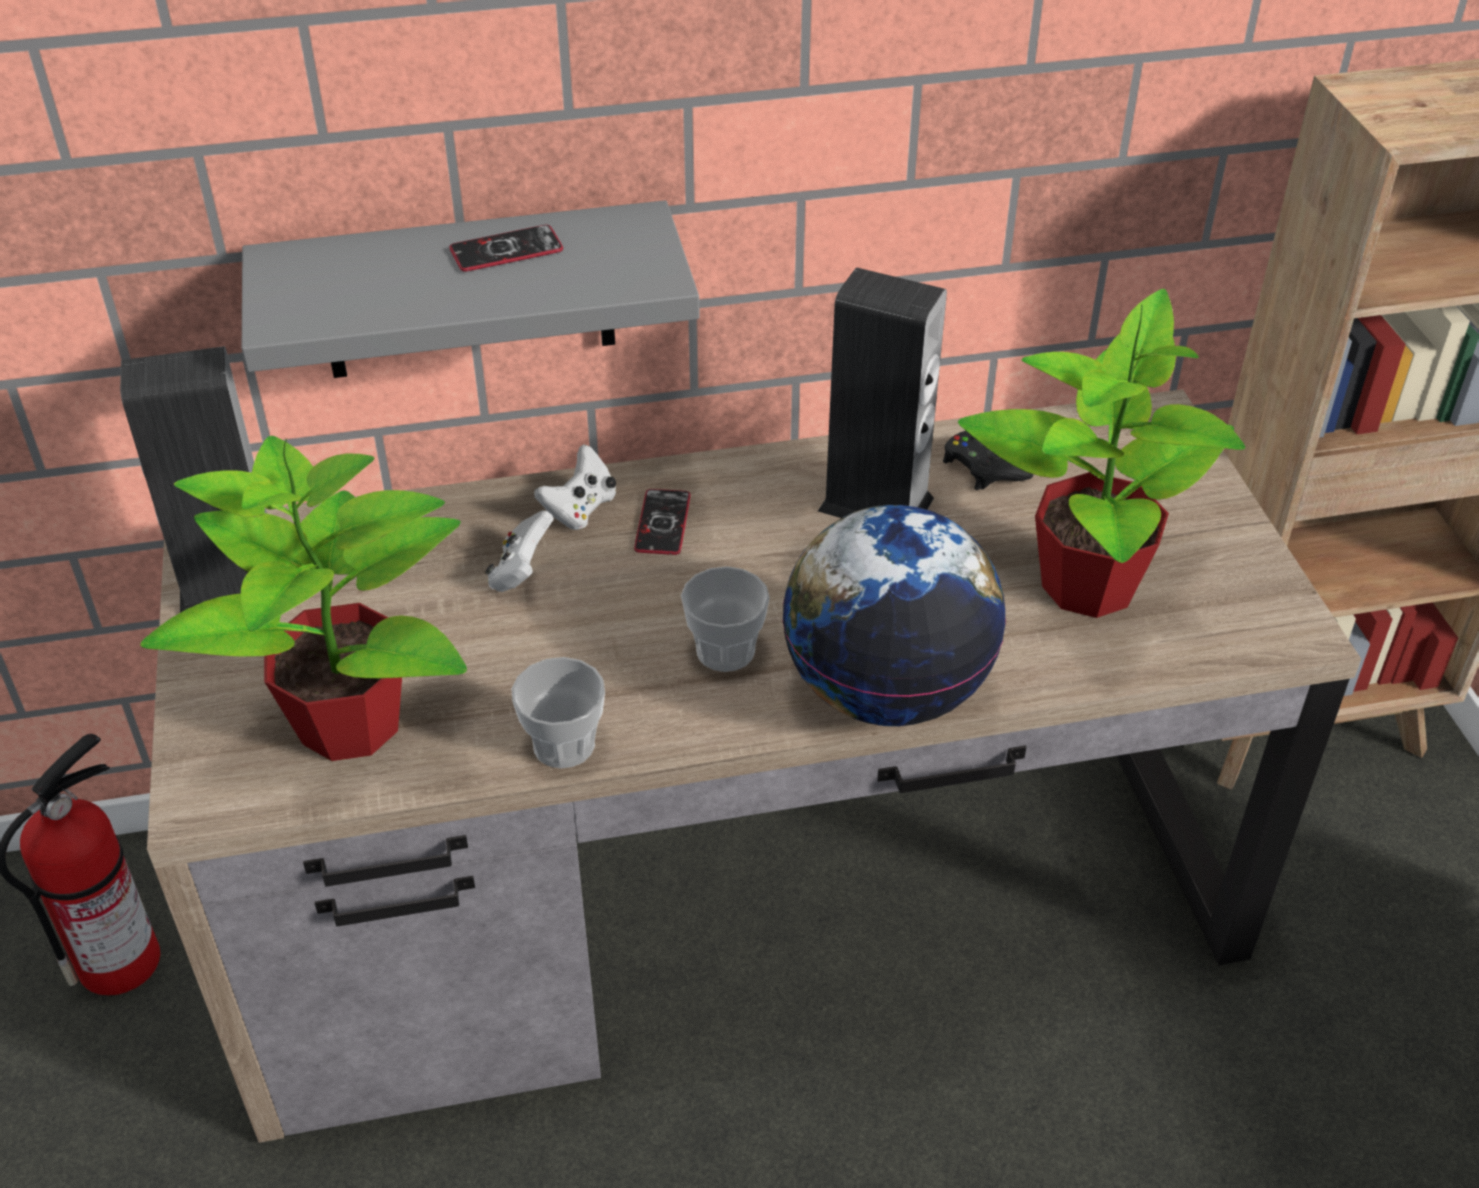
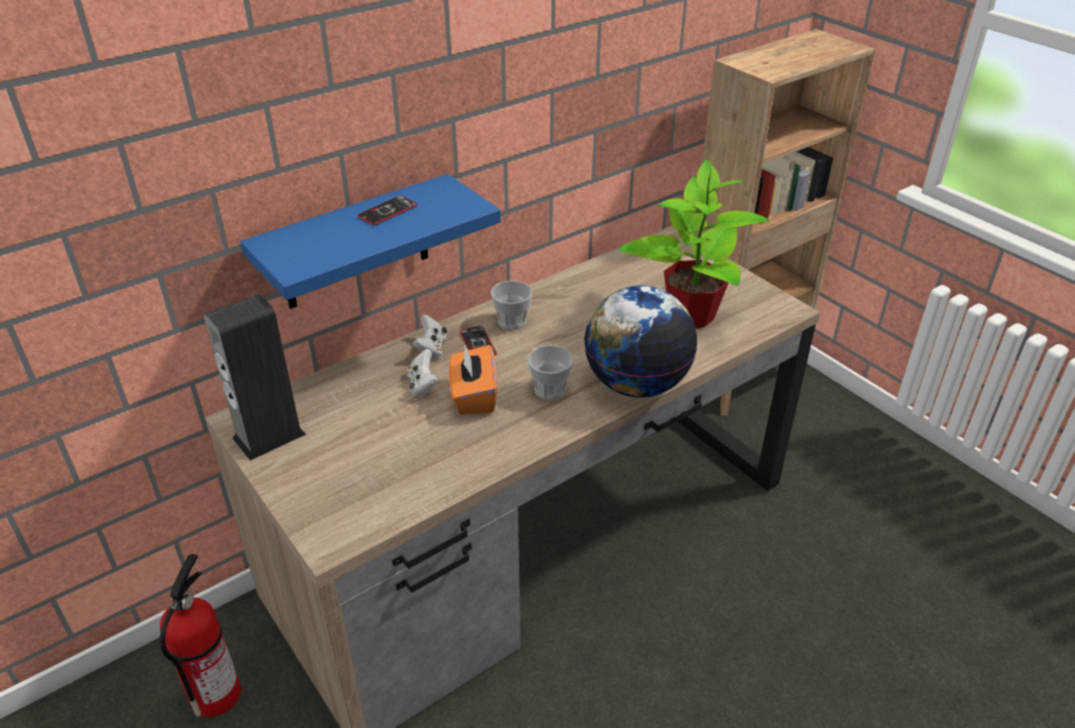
camera: 25 degrees left, 5 degrees down
(353, 722) = (385, 479): potted plant -> none
(467, 292) = (355, 244): grey shelf -> blue shelf
(564, 745) = (502, 455): cup -> cup (512, 322)
(589, 620) = (473, 396): none -> orange tissue box
(876, 504) = (573, 307): speaker -> none
(983, 467) = (610, 279): black game controller -> none

